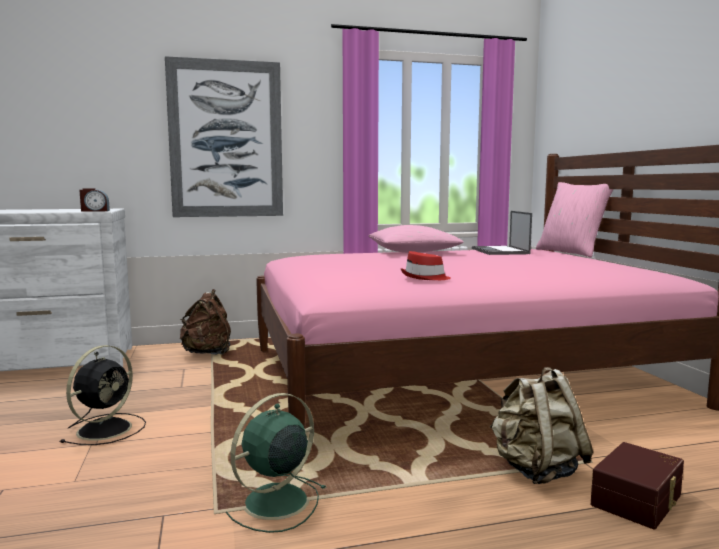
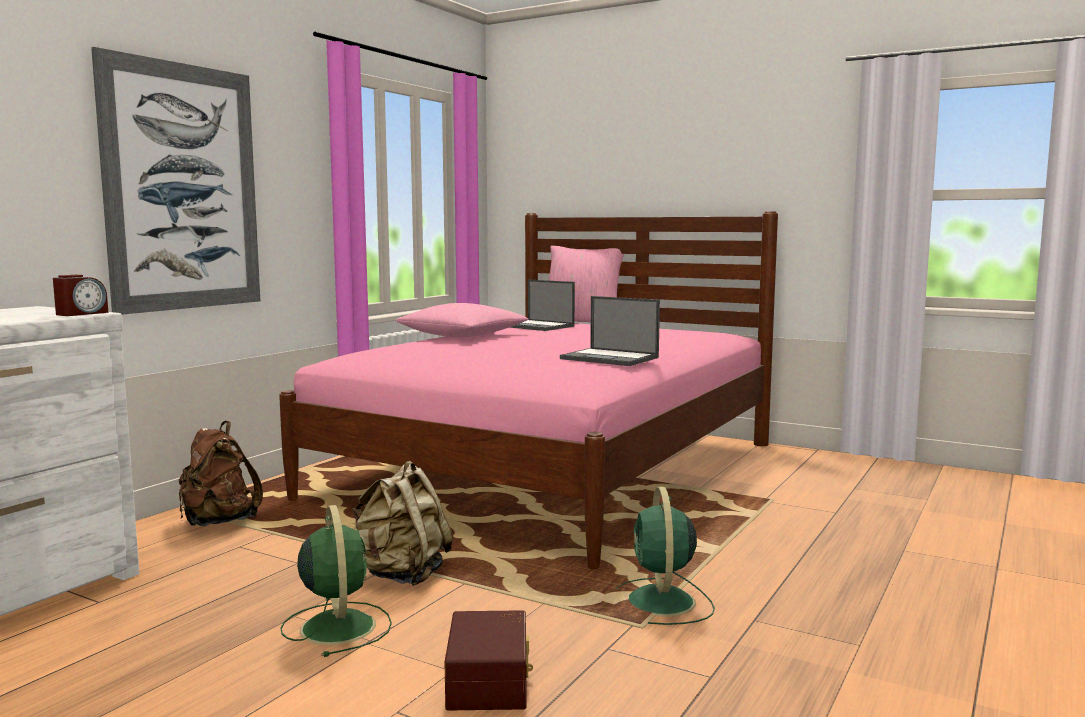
camera: 45 degrees left, 0 degrees up
(106, 428) = (337, 626): black fan -> green fan
(425, 278) = (611, 358): red hat -> laptop
(536, 470) = (758, 516): beige backpack -> beige backpack (401, 575)
(638, 501) = (837, 512): brown storage box -> brown storage box (491, 680)

